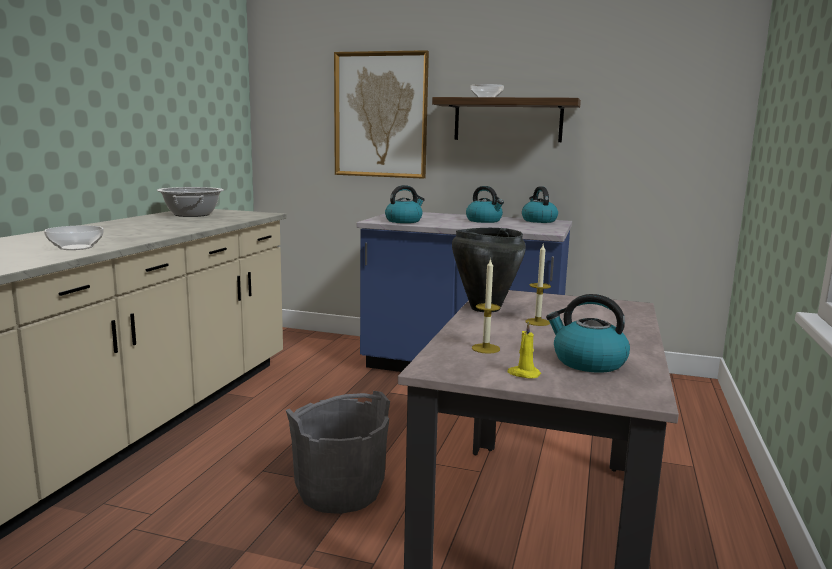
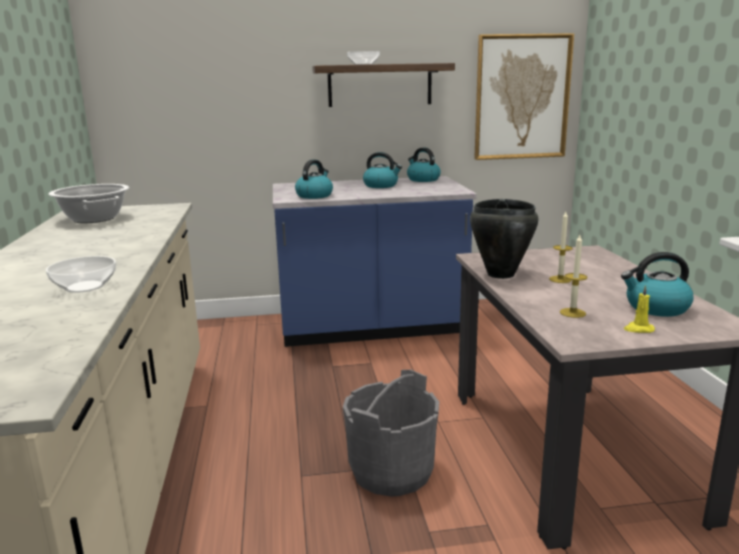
camera: 25 degrees left, 5 degrees up
(380, 115) = (247, 85): picture -> picture (522, 97)

